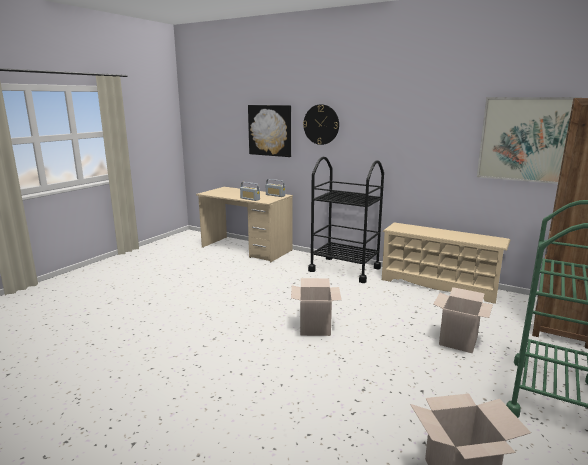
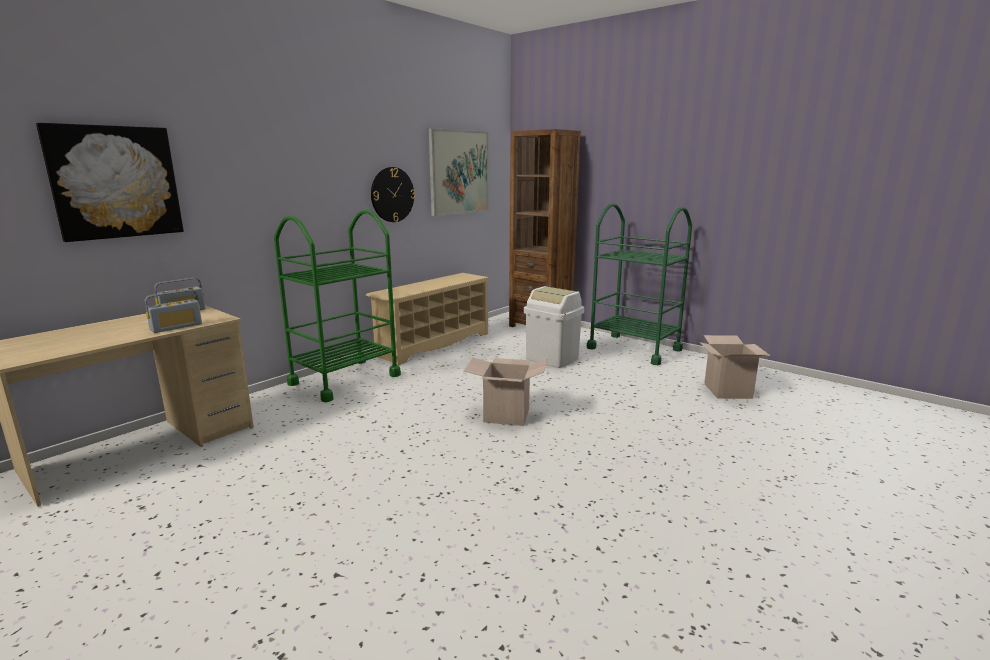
camera: 80 degrees left, 0 degrees up
(321, 124) = (236, 165): wall clock -> wall clock (392, 194)
(344, 269) = (345, 379): black cart -> green cart
(458, 341) = (552, 358): cardboard box -> white trash can

